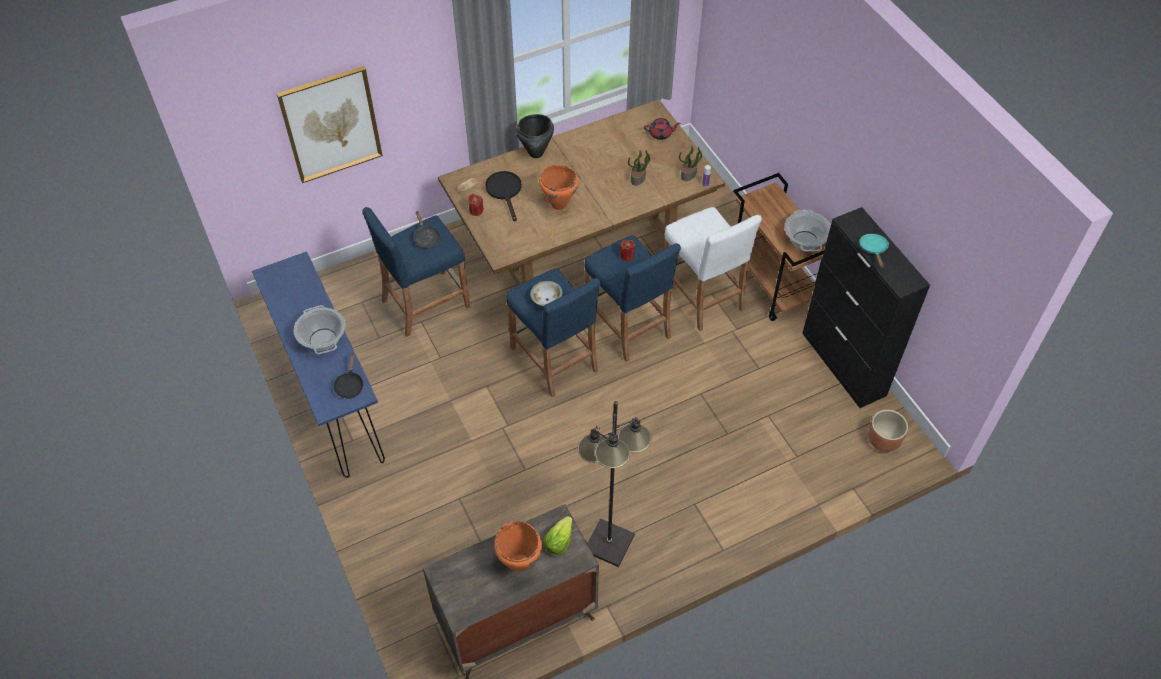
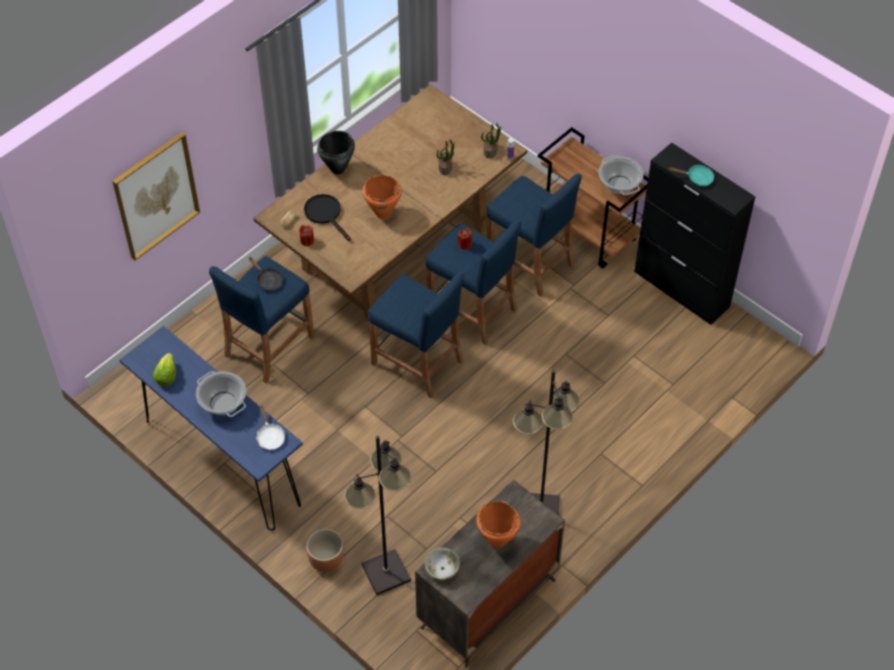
camera: 20 degrees left, 0 degrees up
(349, 385) = (270, 436): black frying pan -> white frying pan
(431, 555) = (385, 573): none -> black floor lamp
(546, 299) = (409, 306): bowl -> bowl (442, 568)
(558, 541) = (522, 512): lettuce -> lettuce (166, 376)
(661, 134) = (447, 118): red teapot -> none
(702, 296) = (529, 263): white stool -> blue stool
(873, 249) = (696, 178): turquoise frying pan -> turquoise frying pan turned 120 degrees clockwise
(883, 441) = (742, 348): brown planter -> brown planter (327, 560)

